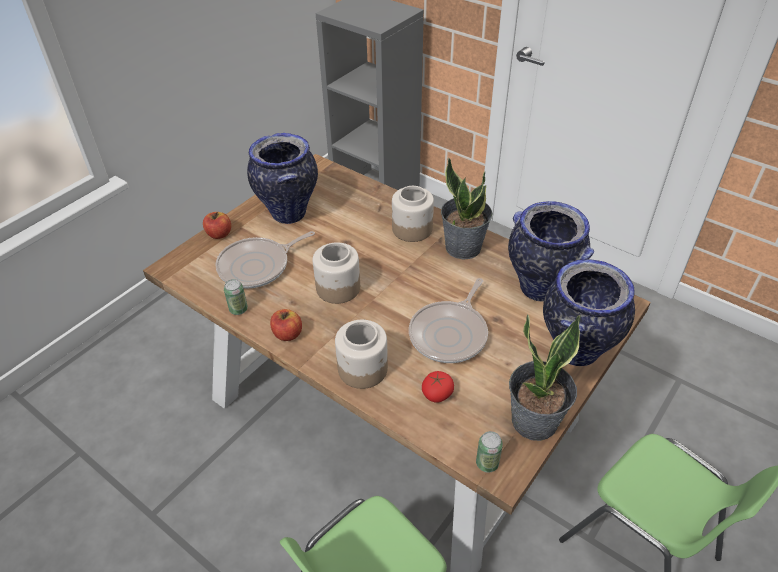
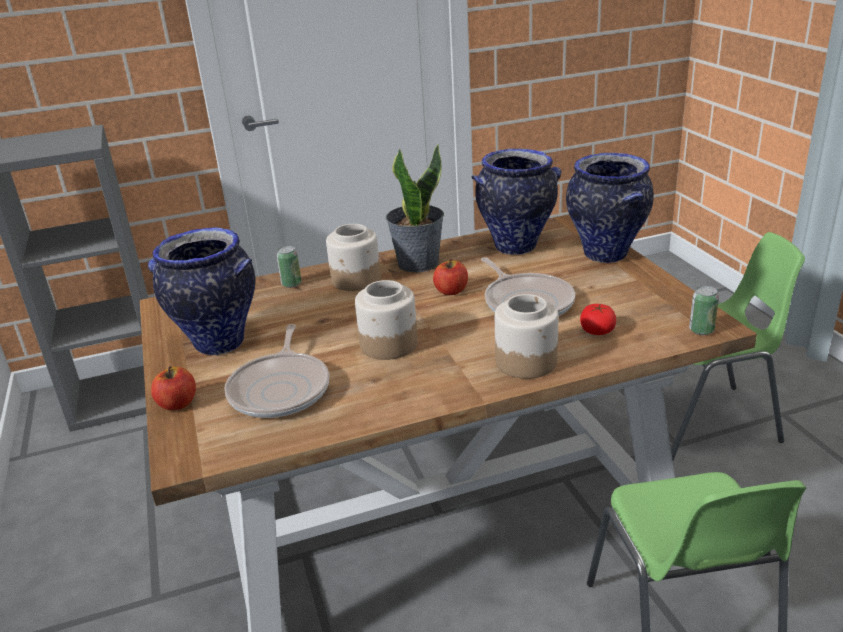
camera: 55 degrees left, 15 degrees down
(238, 309) = (339, 422): can -> can (291, 284)
(287, 334) = (423, 396): apple -> apple (451, 291)
(534, 422) = (670, 295): potted plant -> none

